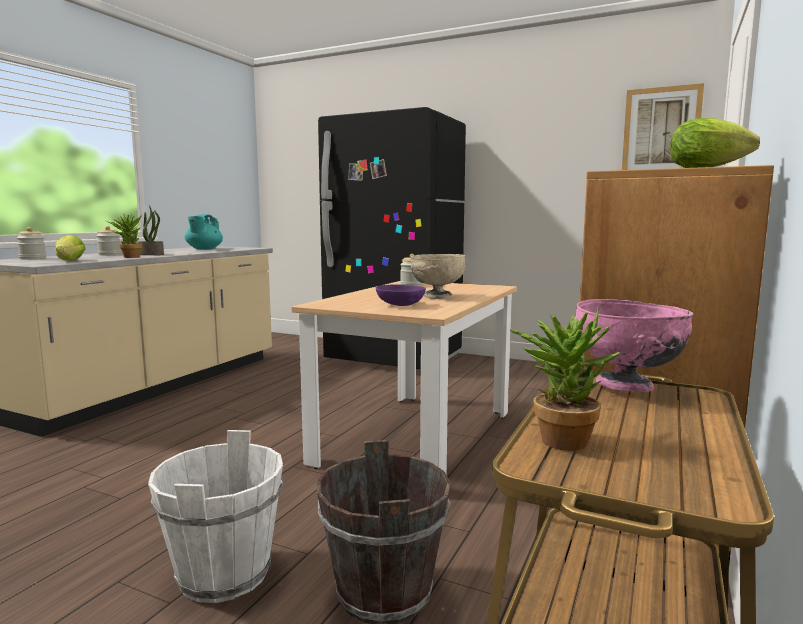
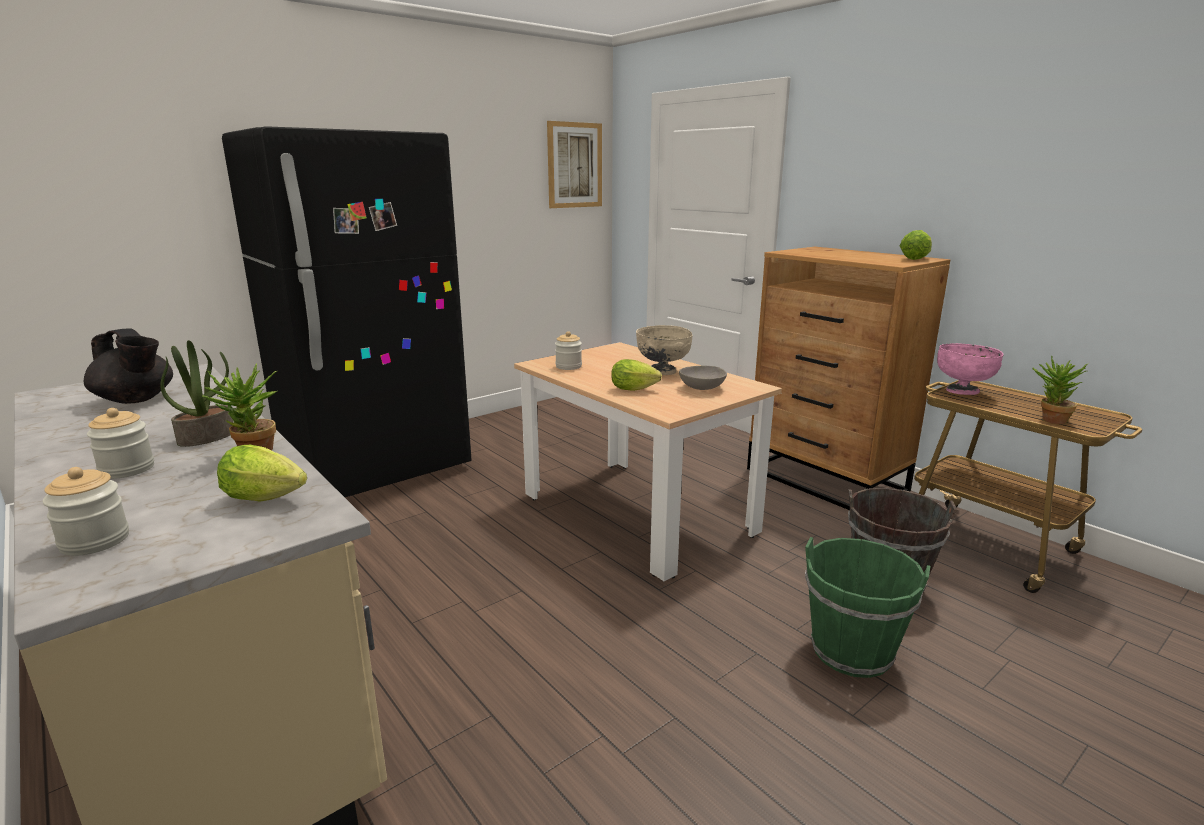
camera: 65 degrees left, 10 degrees up
(204, 249) = (136, 400): turquoise teapot -> black teapot
(225, 574) = (852, 651): white bucket -> green bucket
(371, 296) = (636, 389): none -> lettuce
(400, 305) = (701, 388): purple bowl -> grey bowl

